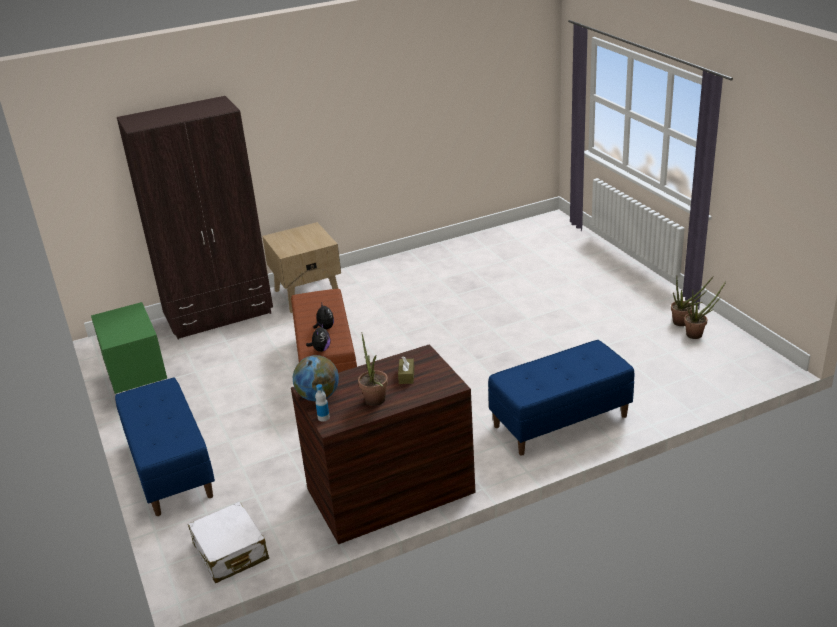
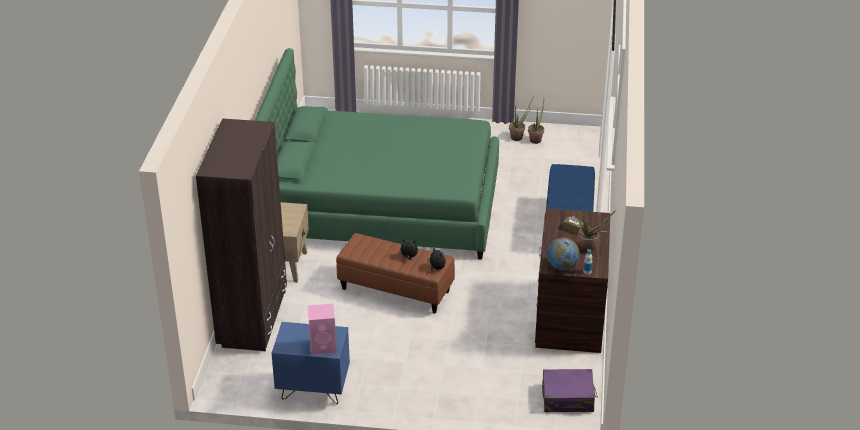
camera: 60 degrees left, 5 degrees up
(117, 334) = (324, 346): none -> pink speaker
(138, 384) = (313, 389): green nightstand -> blue nightstand
(170, 468) = (448, 401): blue bench -> none
(230, 552) = (568, 398): white suitcase -> purple suitcase
(455, 302) = (382, 206): none -> green bed

